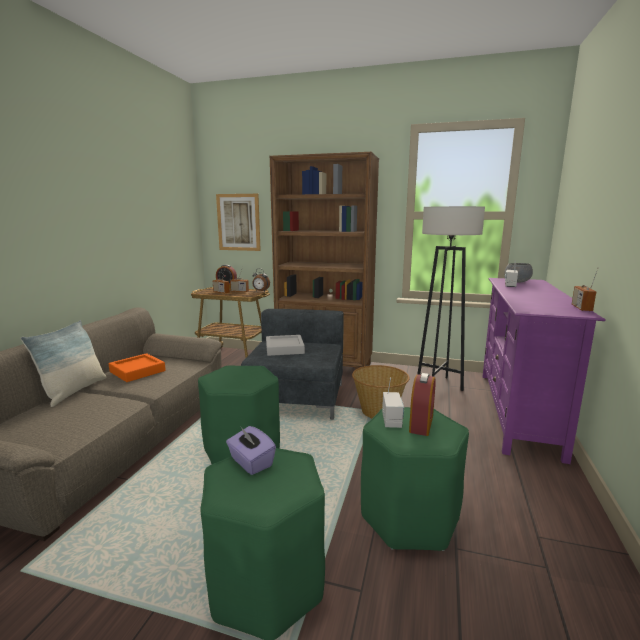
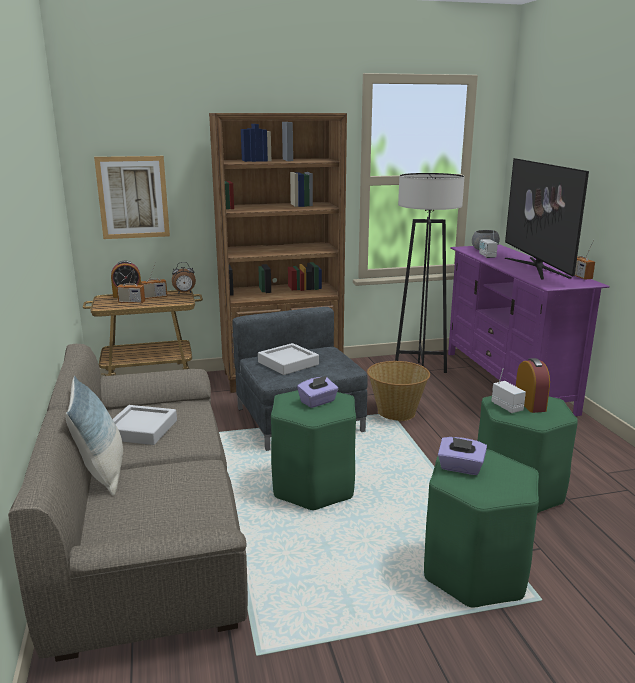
camera: 30 degrees left, 5 degrees up
(137, 371) = (141, 430): orange tray -> grey tray
(242, 376) = (318, 402): none -> purple tissue box
(544, 297) = (536, 267): none -> television

